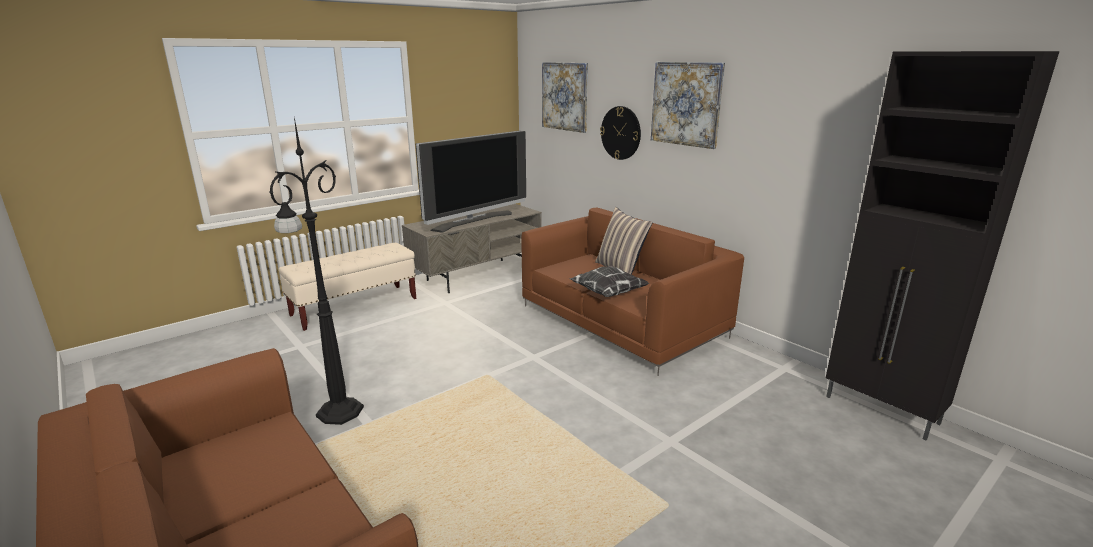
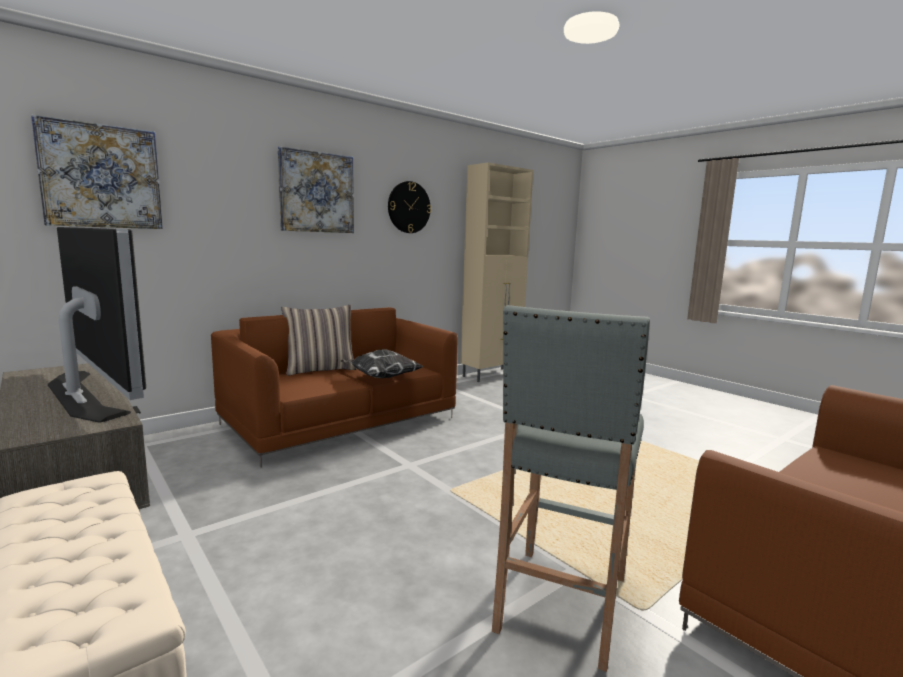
camera: 90 degrees left, 10 degrees down
(338, 413) = (560, 605): black floor lamp -> grey stool
(621, 133) = (230, 226): wall clock -> wall clock (409, 207)
(882, 411) = (491, 375): black cabinet -> beige cabinet

